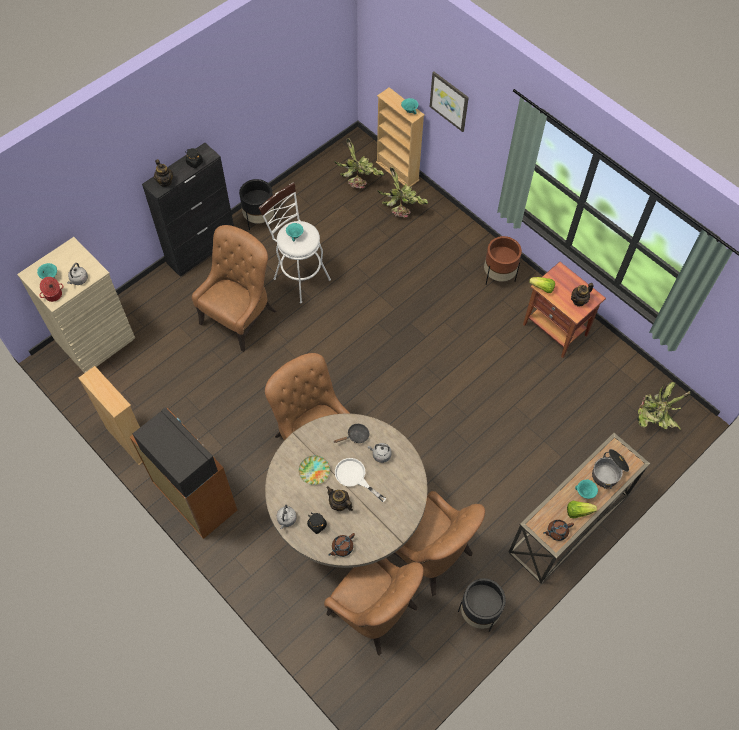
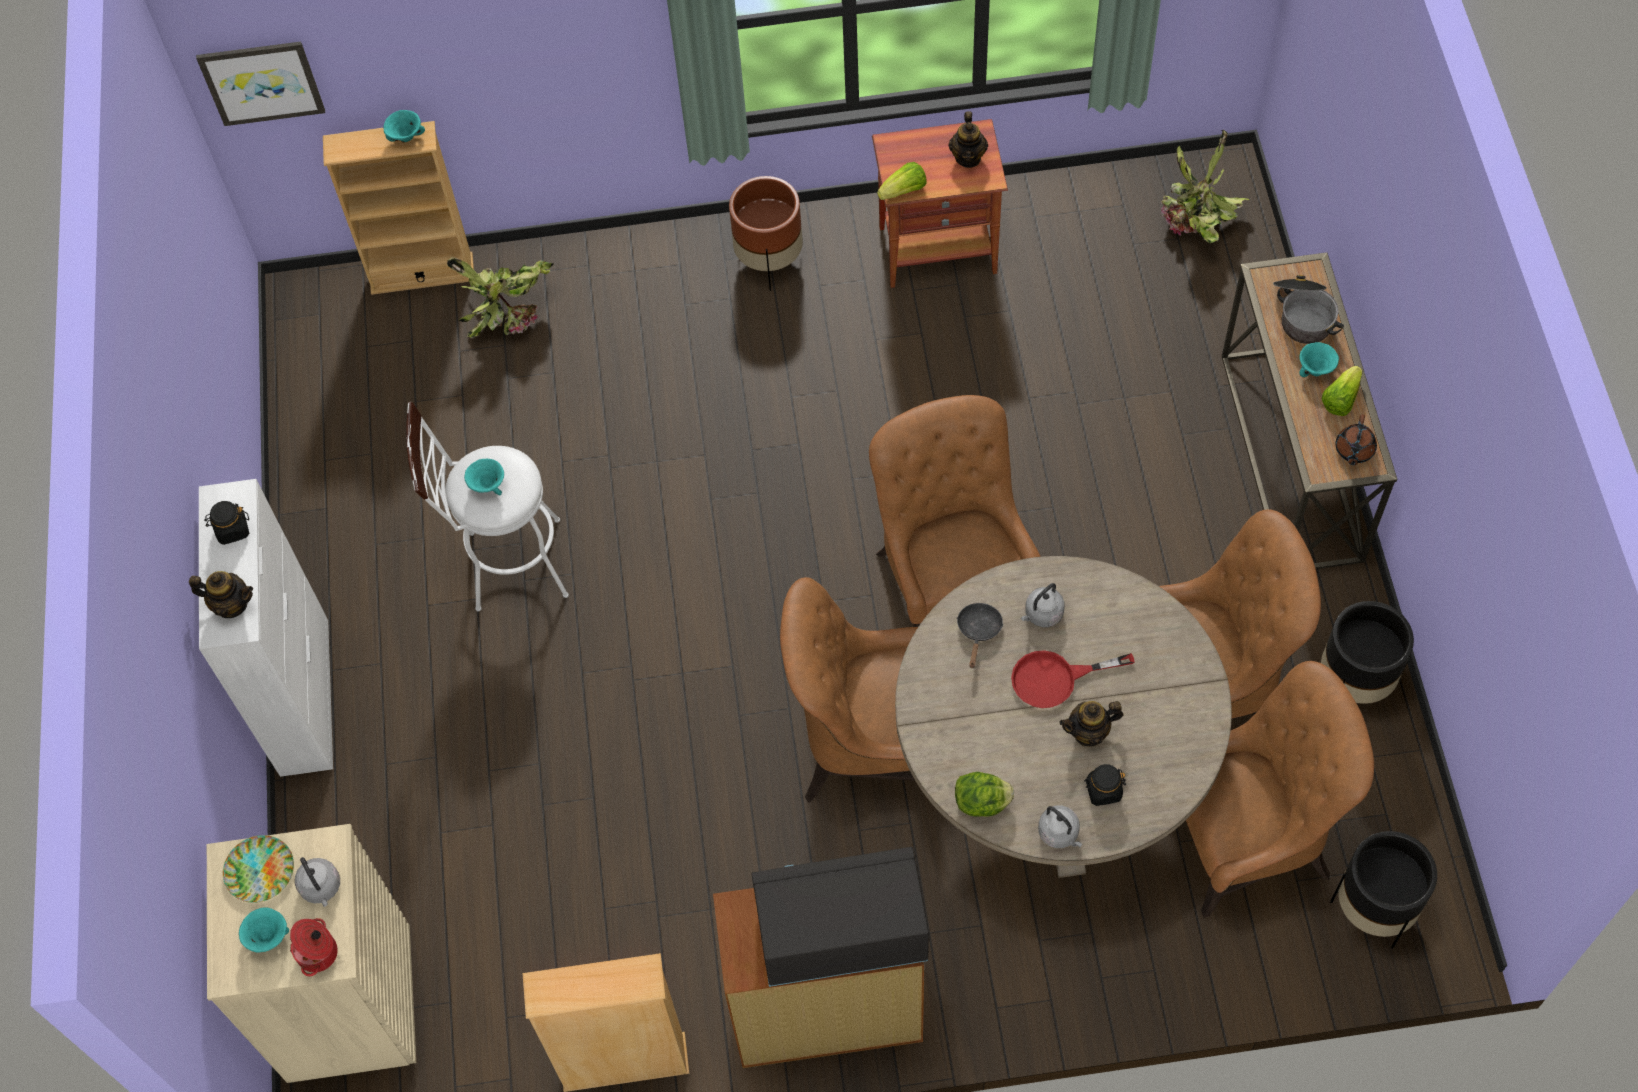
camera: 50 degrees left, 0 degrees up
(202, 250) = (305, 696): black cabinet -> white cabinet
(239, 317) = (511, 716): brown chair -> brown chair (951, 583)
(259, 219) = (324, 556): black planter -> black planter (1373, 909)
(280, 483) = (982, 802): none -> lettuce
(314, 471) = (998, 735): plate -> plate (259, 871)
(342, 547) = (1172, 776): brown teapot -> none
(354, 477) = (1055, 679): white frying pan -> red frying pan
(360, 180) = (387, 342): potted plant -> none
(449, 101) = (479, 53): picture -> picture (262, 81)

